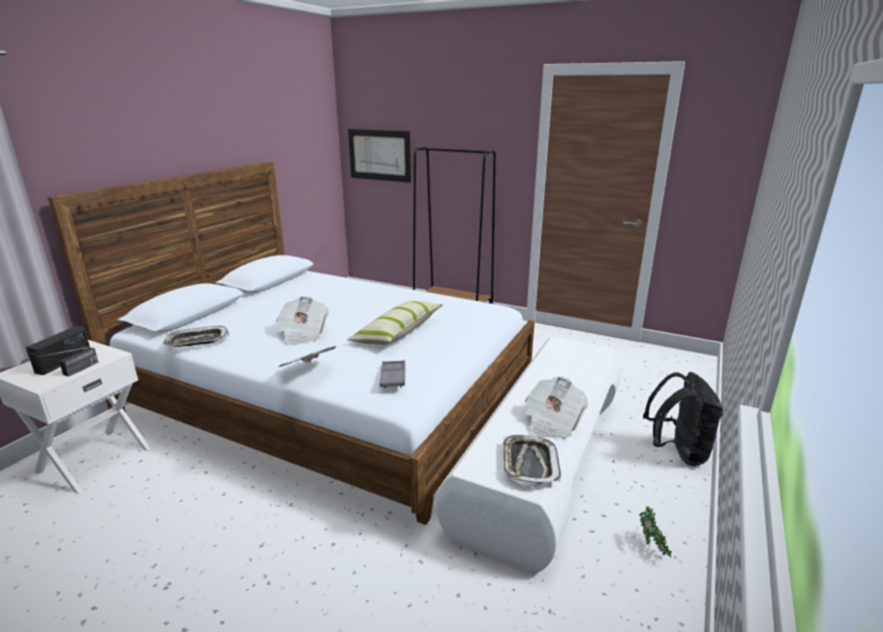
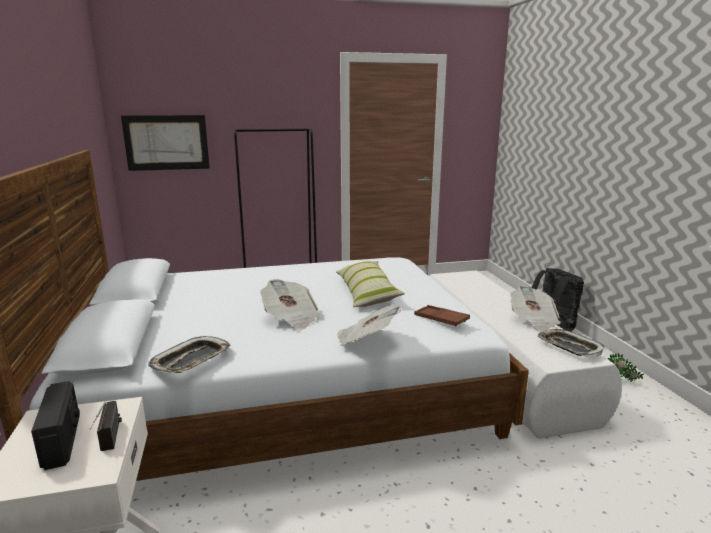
camera: 40 degrees left, 5 degrees down
(393, 377) = (441, 319): grey tray -> brown tray

